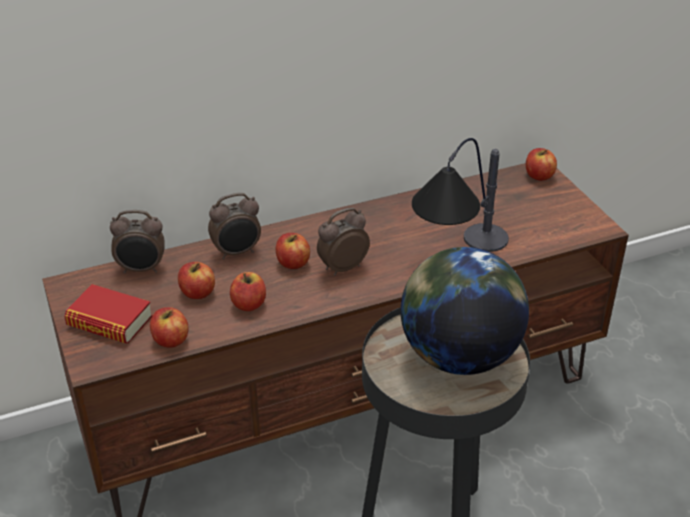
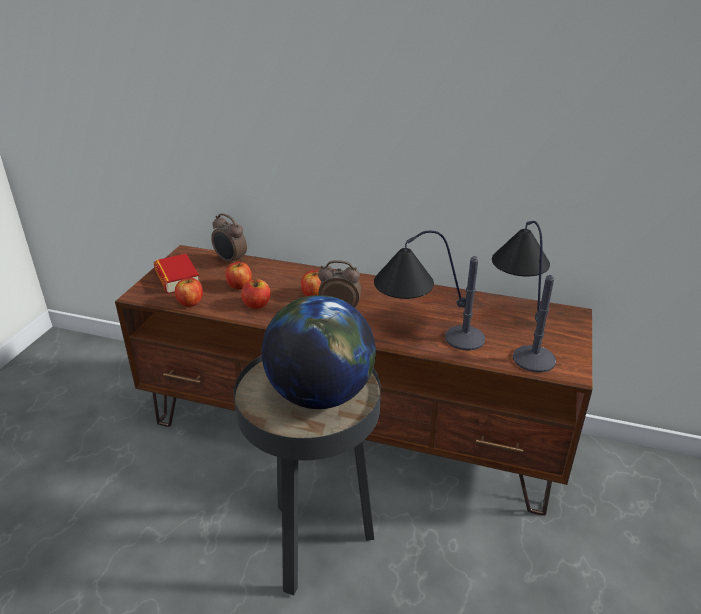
camera: 40 degrees right, 5 degrees down
(237, 252) = (291, 275): alarm clock -> none
(522, 212) = (518, 334): none -> table lamp
(539, 176) = (567, 317): apple -> none

